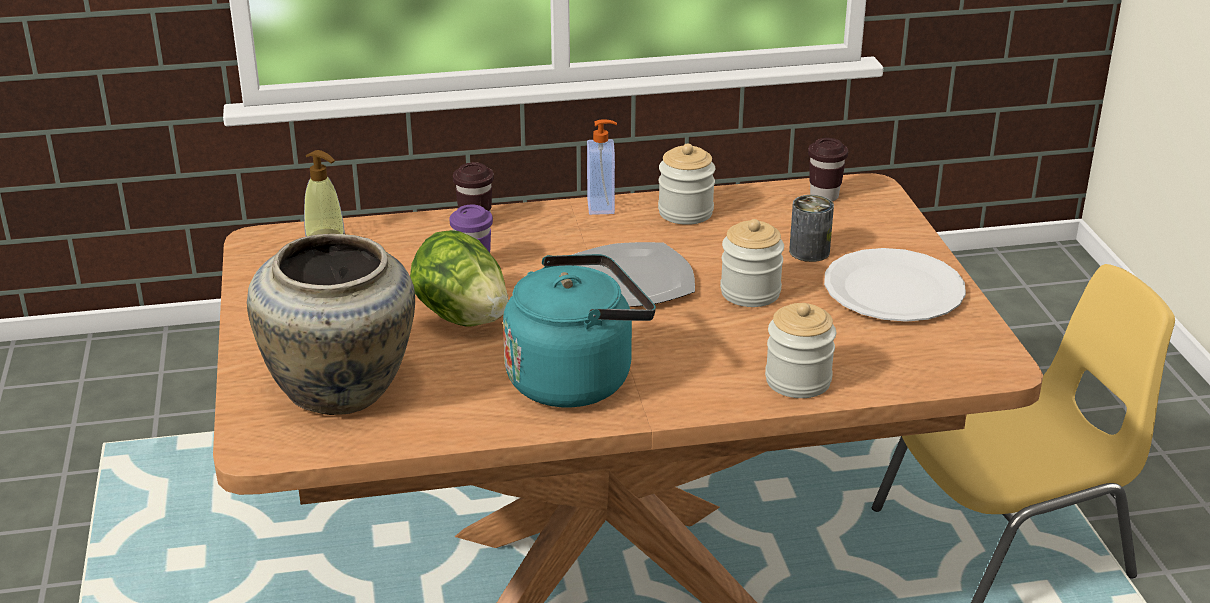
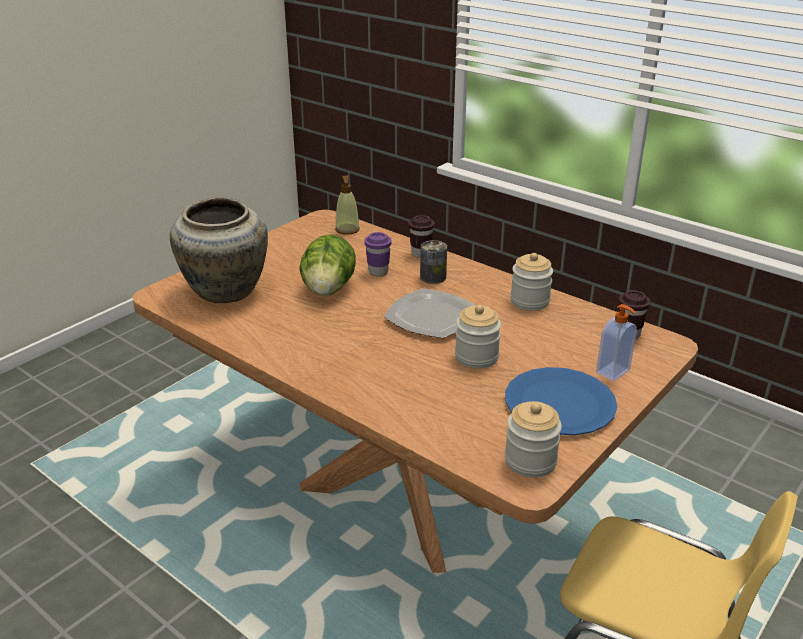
camera: 50 degrees right, 0 degrees up
(576, 378) = (314, 343): turquoise kettle -> none
(602, 206) = (493, 276): soap dispenser -> soap dispenser (613, 372)
(798, 381) = (404, 412): jar -> jar (530, 461)
(809, 251) = (554, 356): can -> can (433, 277)
(894, 289) = (559, 404): white plate -> blue plate

